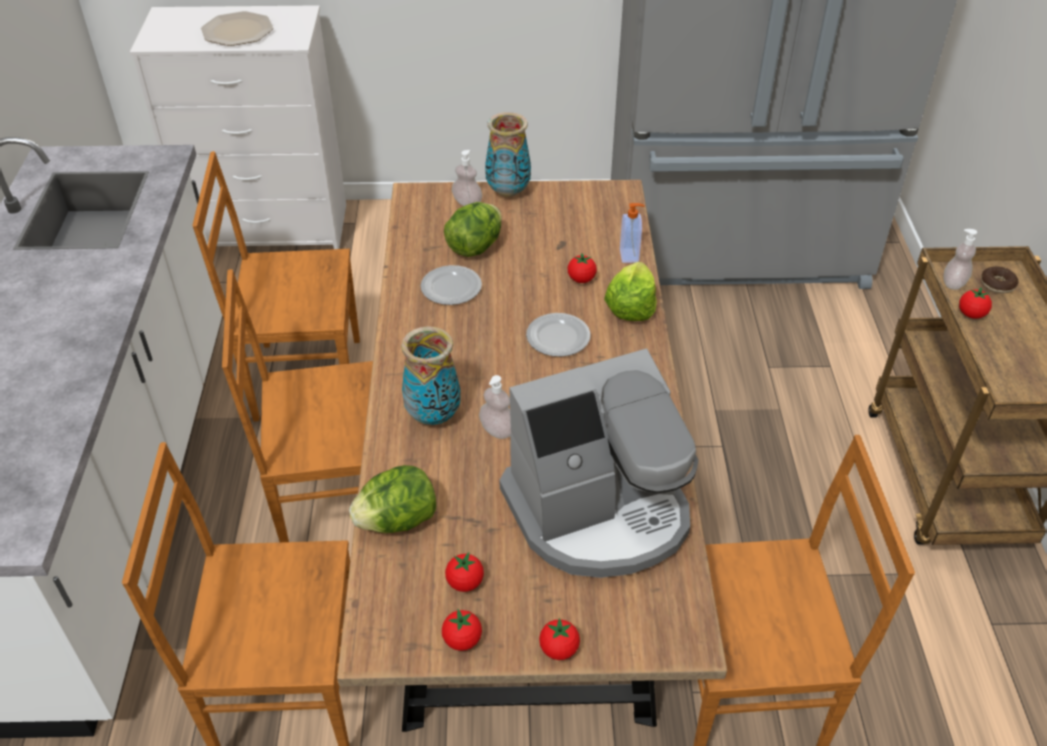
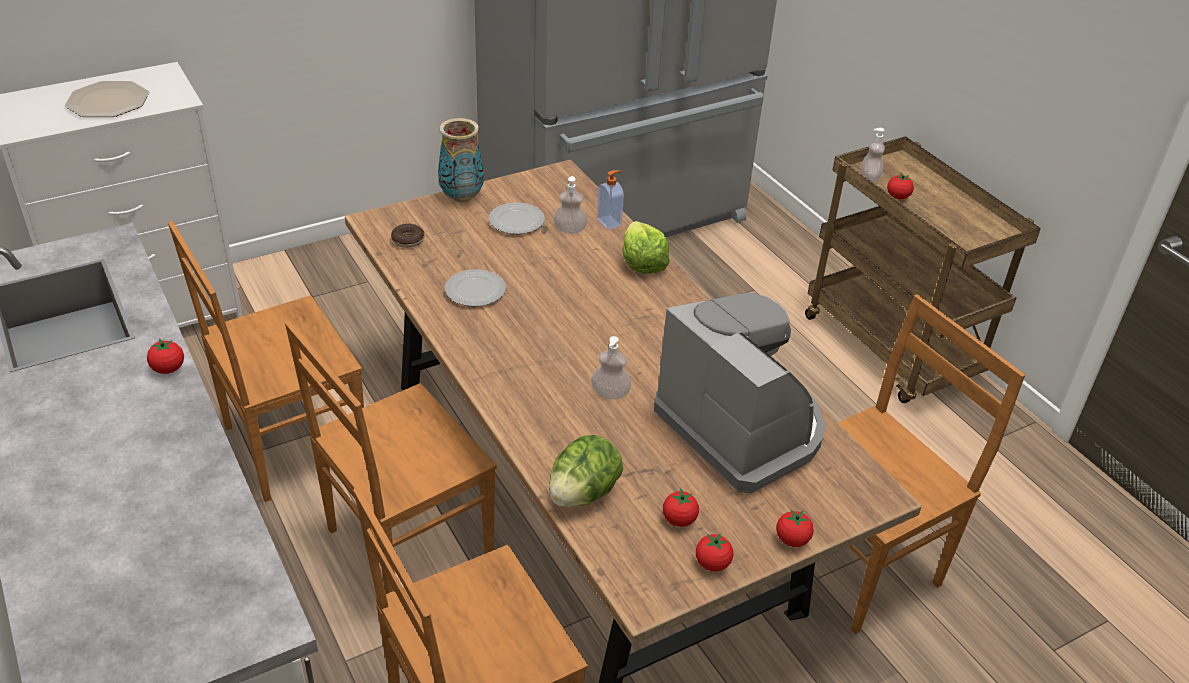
camera: 30 degrees left, 5 degrees down
(433, 415) = (545, 399): vase -> none
(467, 202) = (431, 215): soap dispenser -> soap dispenser (569, 230)
(475, 247) = (469, 251): lettuce -> none
(557, 337) = (601, 304): plate -> plate (516, 221)
(581, 279) = (584, 252): tomato -> tomato (168, 369)
(599, 512) = (742, 427): coffee machine -> coffee machine turned 75 degrees counterclockwise
(997, 284) = (899, 171): donut -> donut (408, 240)

